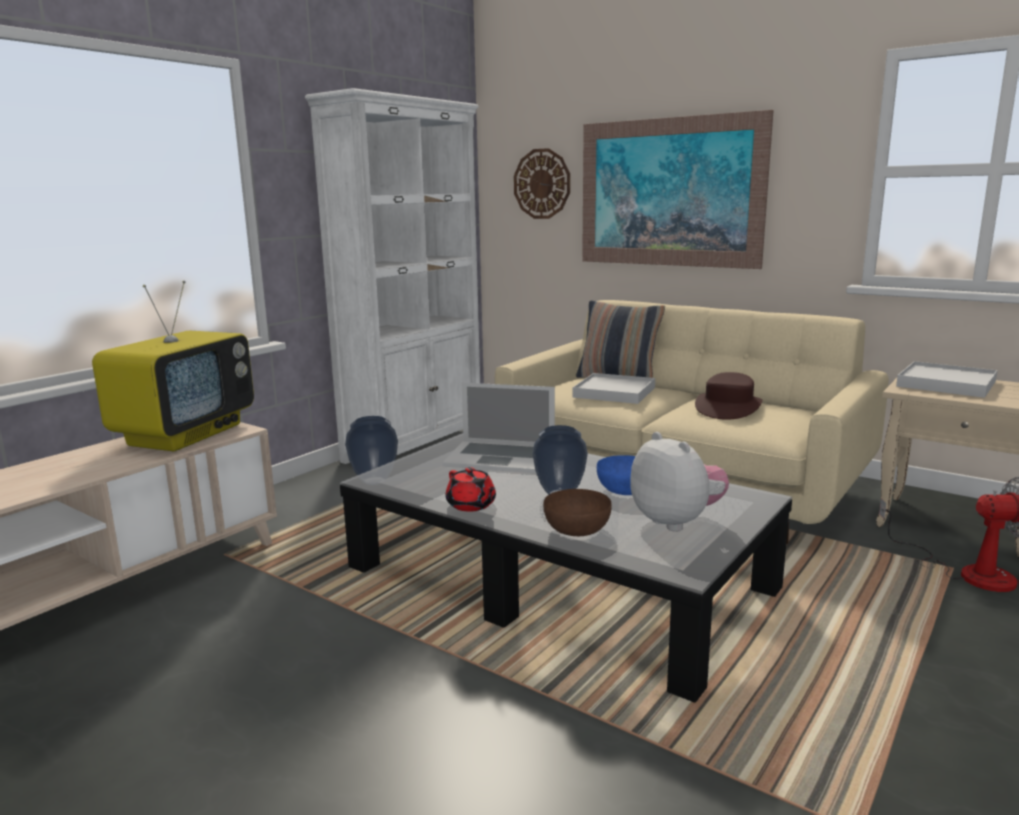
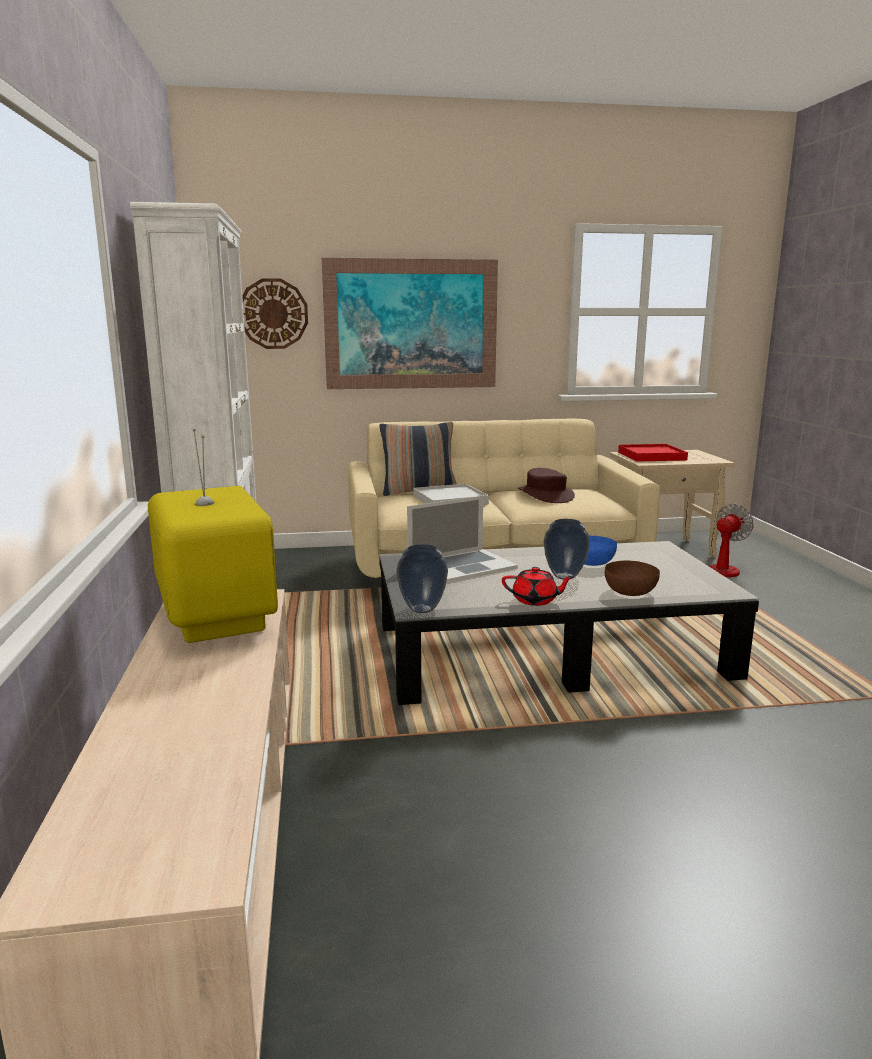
camera: 45 degrees left, 0 degrees up
(676, 521) = (660, 570): plush toy -> none
(946, 384) = (652, 456): white tray -> red tray

